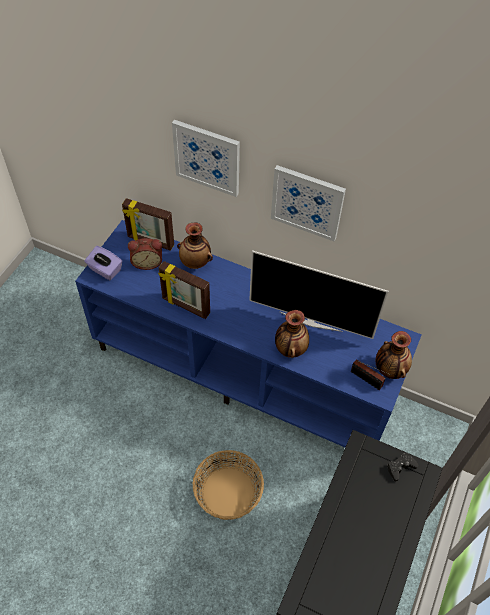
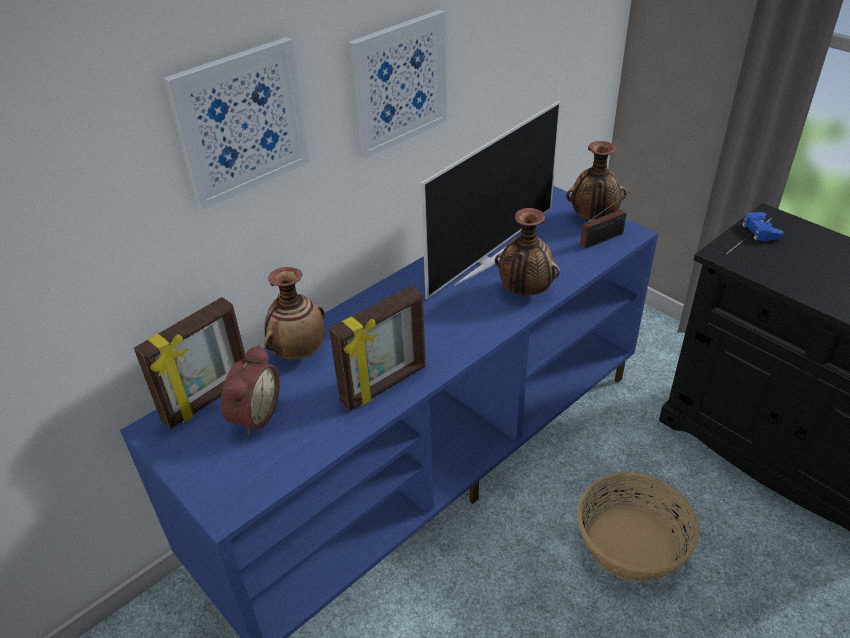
camera: 65 degrees left, 15 degrees down
(105, 270) = (225, 484): purple tissue box -> none
(400, 467) = (760, 231): black game controller -> blue game controller

